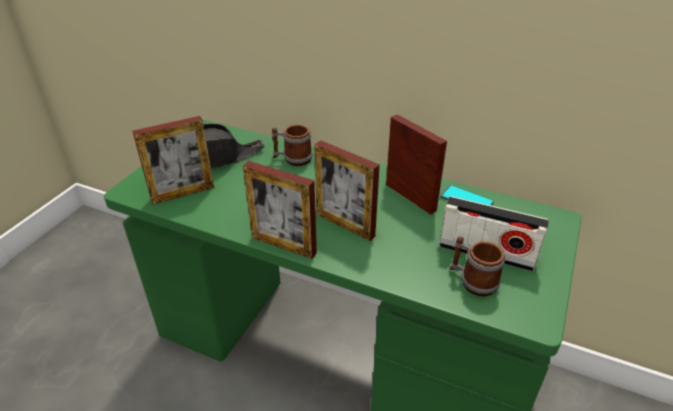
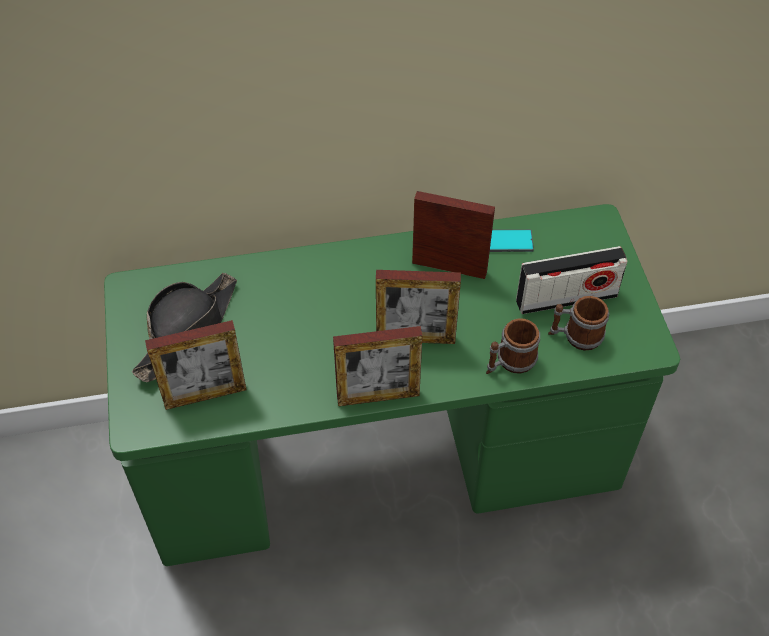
camera: 35 degrees left, 15 degrees up
(183, 193) = (205, 395): picture frame -> picture frame turned 45 degrees clockwise
(292, 159) = (281, 280): mug -> mug (510, 362)

